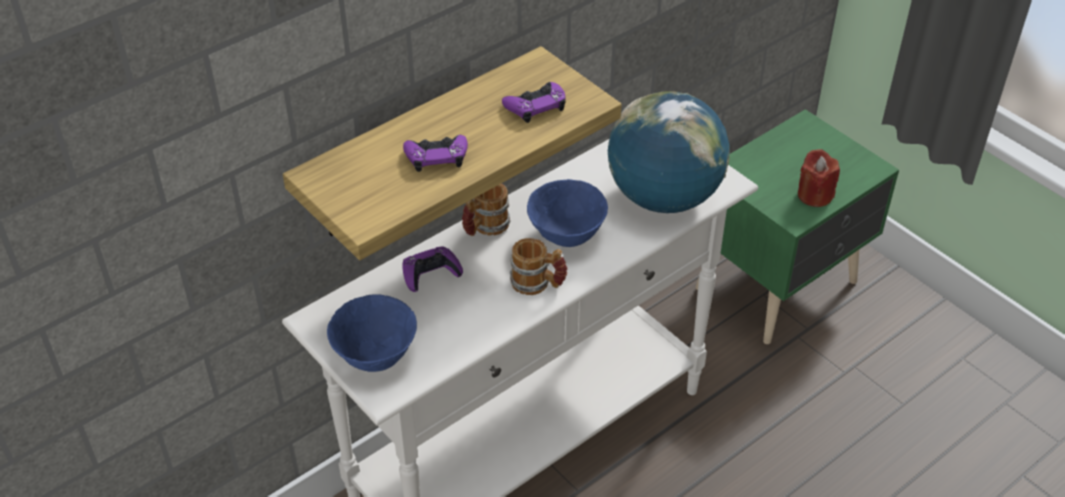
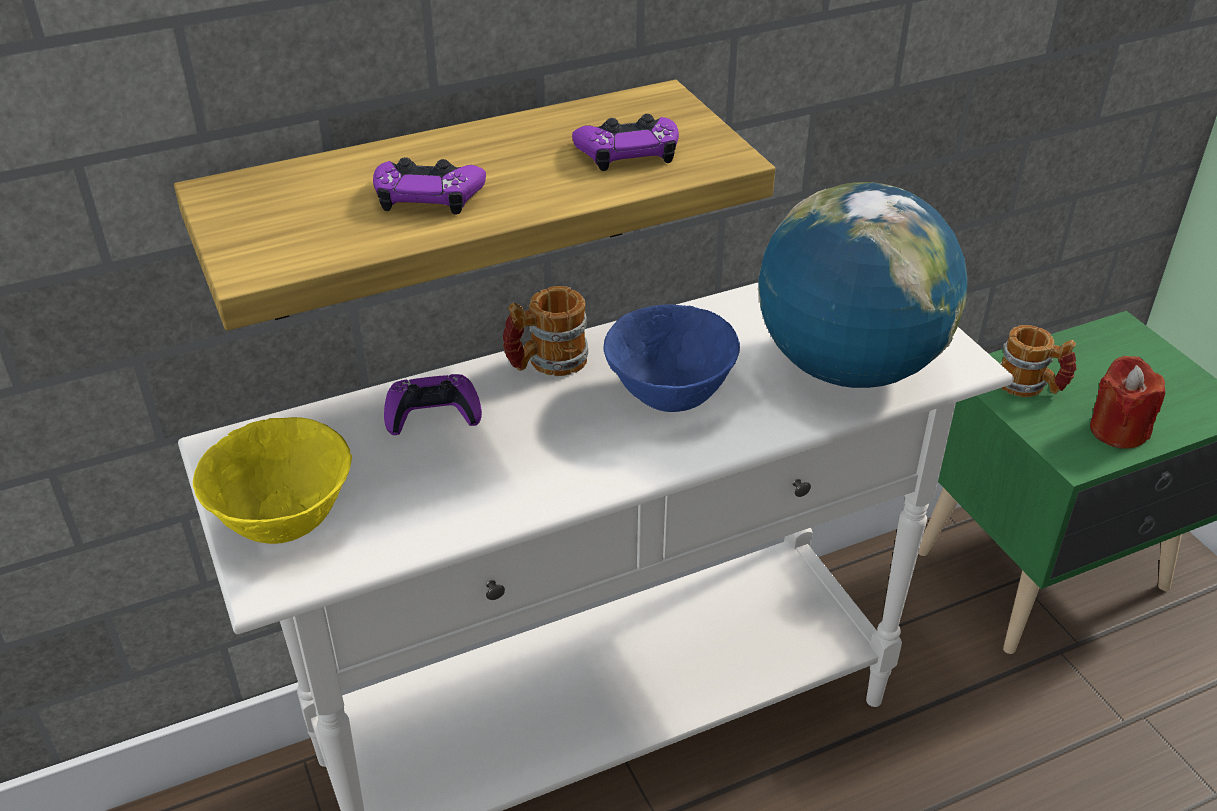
camera: 15 degrees right, 5 degrees down
(376, 356) = (286, 521): blue bowl -> yellow bowl
(538, 284) = (594, 459): mug -> mug (1030, 386)

